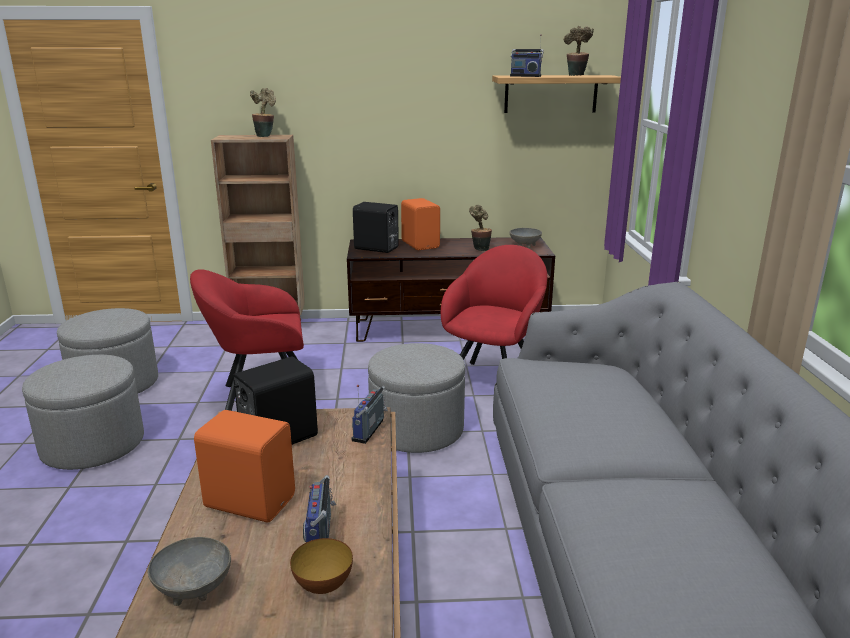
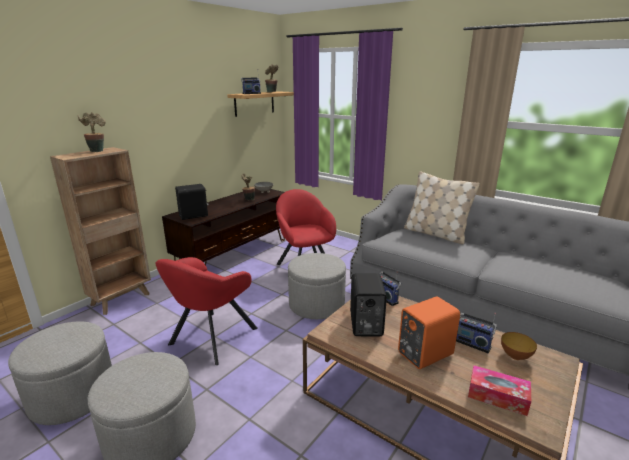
camera: 50 degrees left, 0 degrees up
(195, 589) = (497, 396): grey bowl -> tissue box
(421, 244) = (213, 206): orange speaker -> none
(642, 394) = (435, 234): none -> beige pillow

